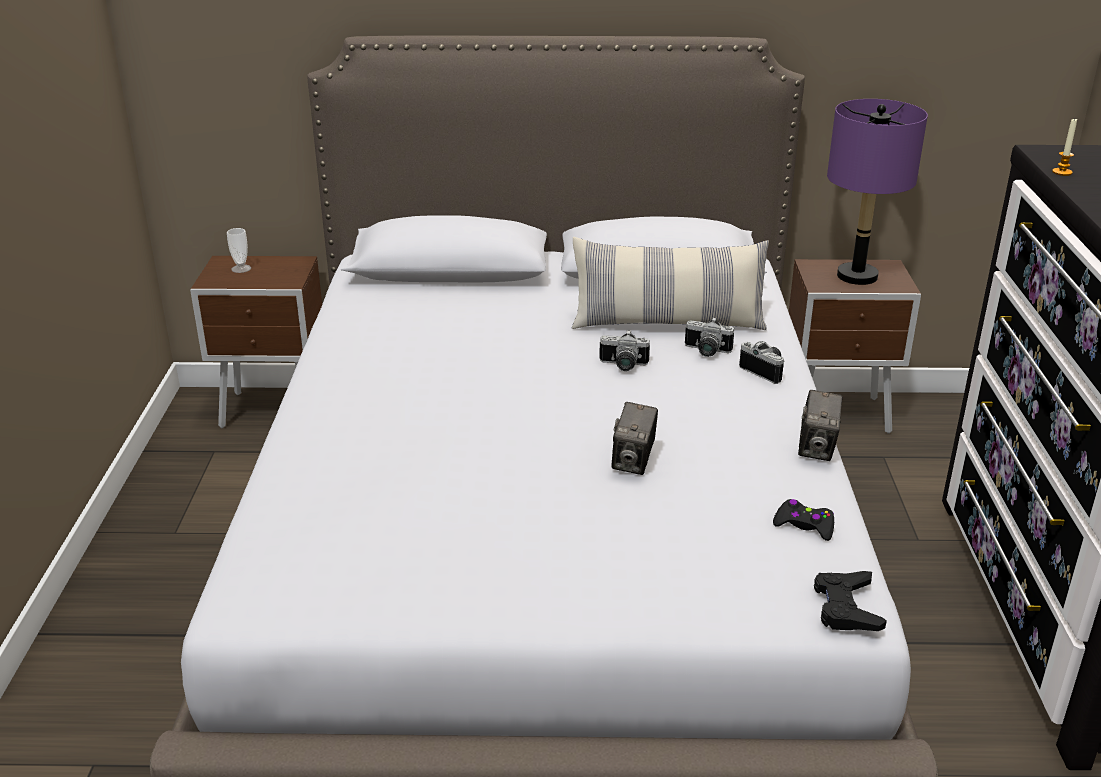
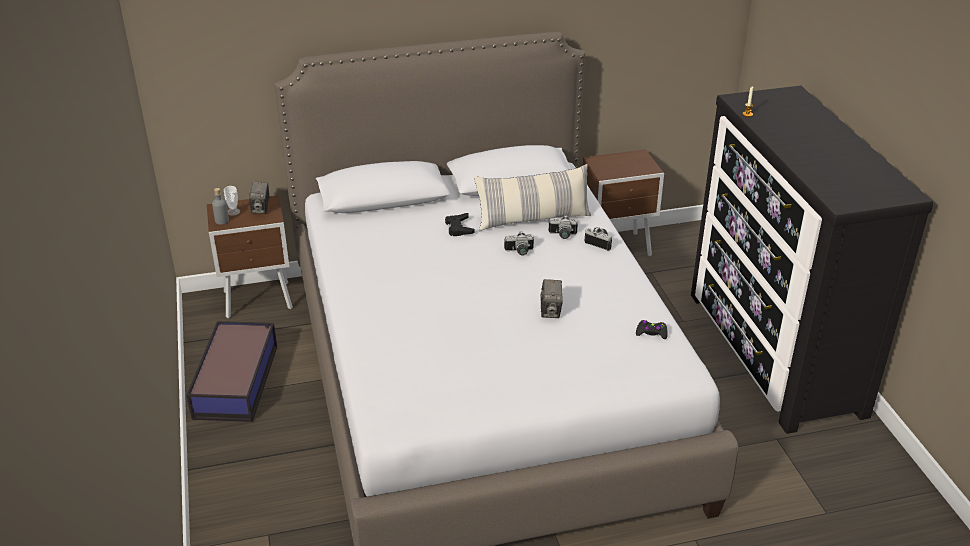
camera: 15 degrees left, 5 degrees up
(184, 514) = (237, 380): none -> storage box
(218, 277) = (222, 220): none -> grey bottle
(817, 448) = (643, 287): camera -> camera (261, 209)
(846, 607) = (685, 372): black game controller -> black game controller (459, 228)
(856, 276) = (623, 165): purple table lamp -> none

